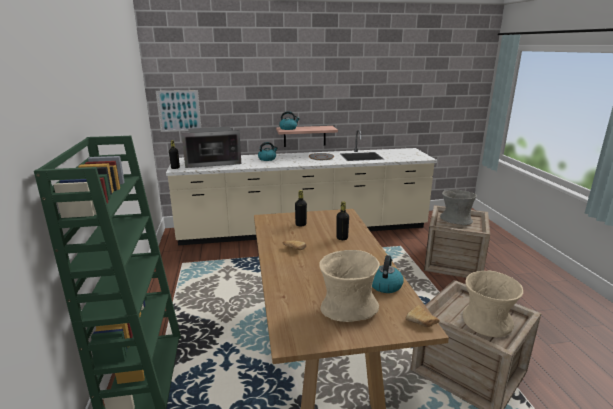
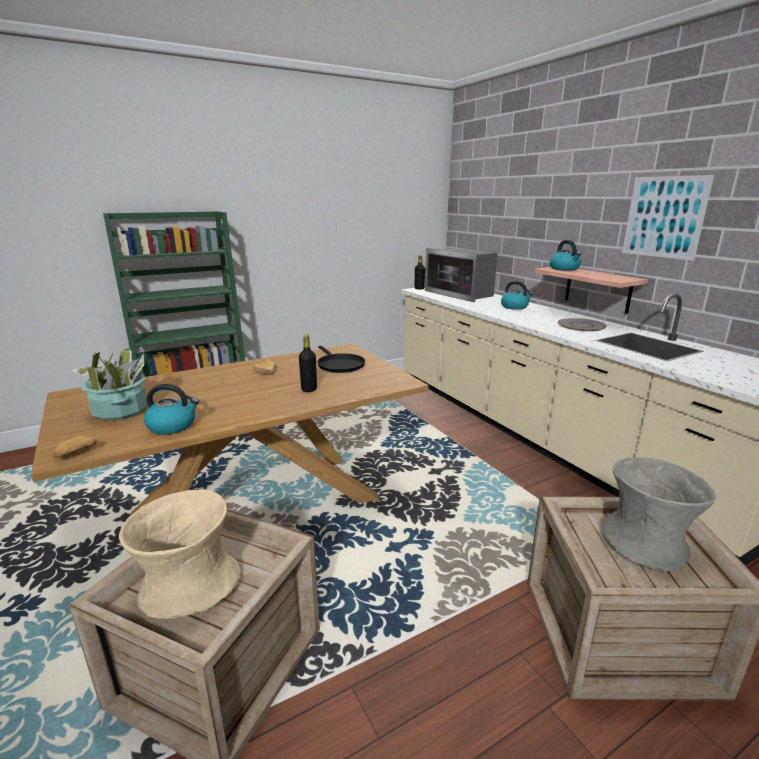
camera: 70 degrees right, 0 degrees up
(179, 111) = (468, 227): picture -> picture (664, 217)
(301, 224) = (339, 365): black bottle -> black frying pan
(348, 308) = (121, 411): beige vase -> potted plant

